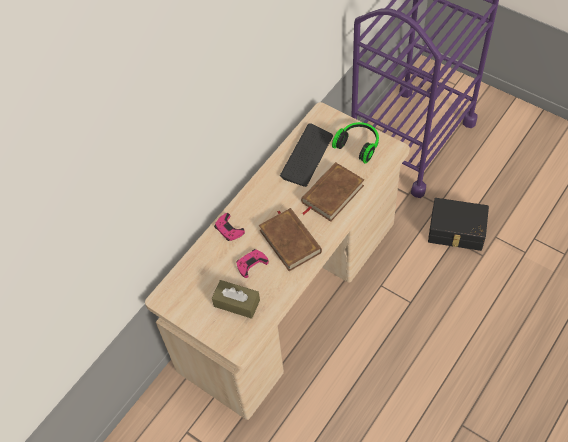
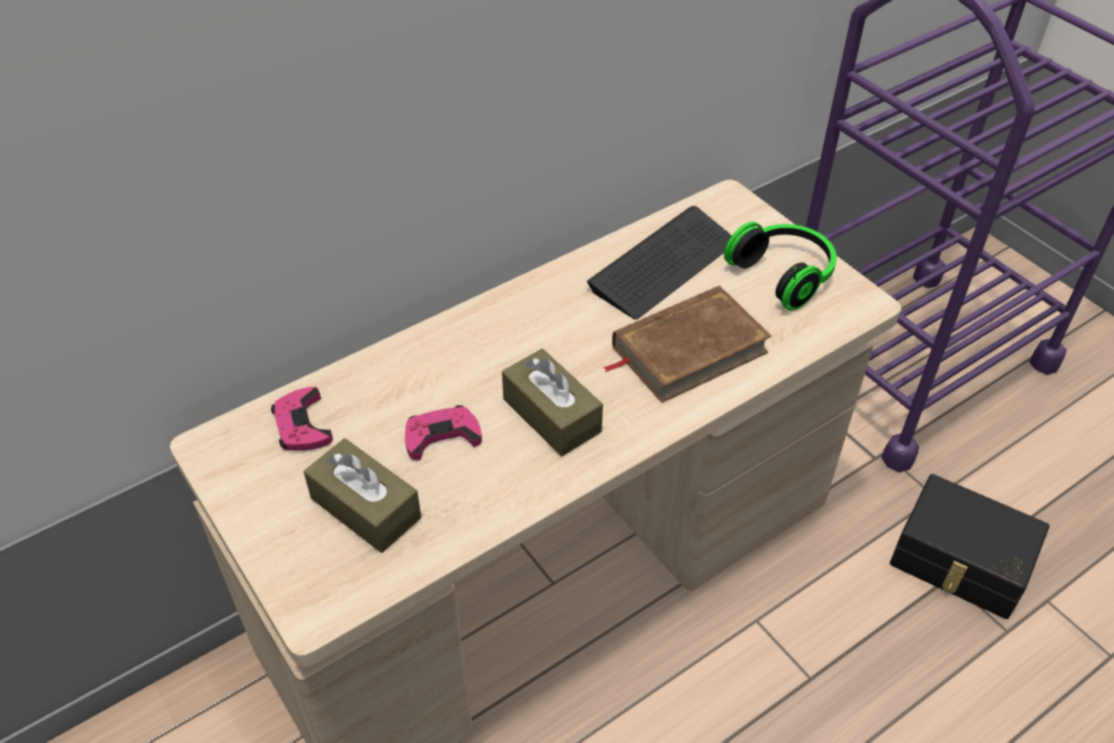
camera: 15 degrees right, 10 degrees down
(229, 229) = (429, 353): pink game controller -> pink game controller (302, 425)
(290, 241) = (551, 415): brown book -> brown tissue box

